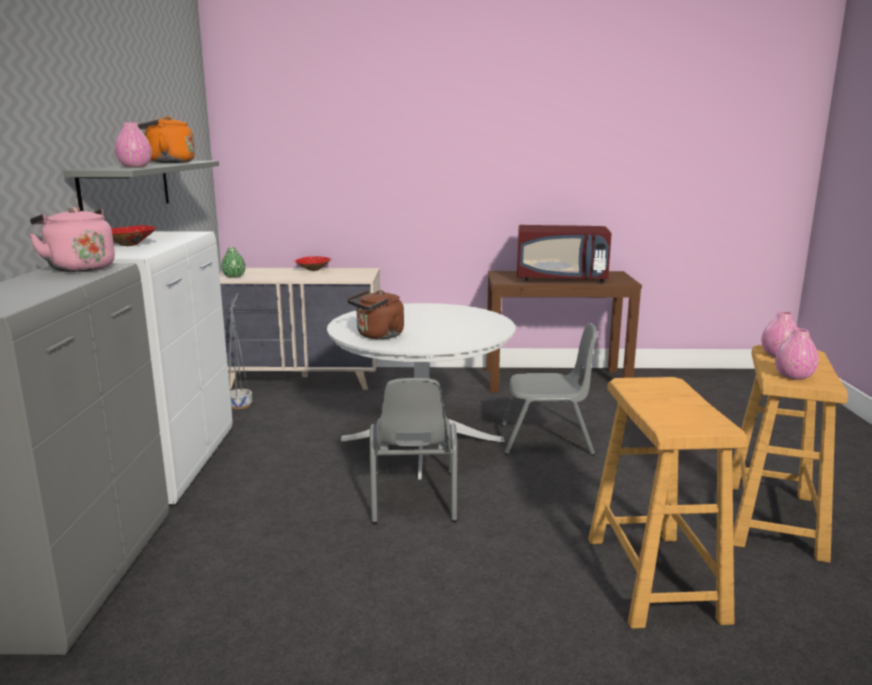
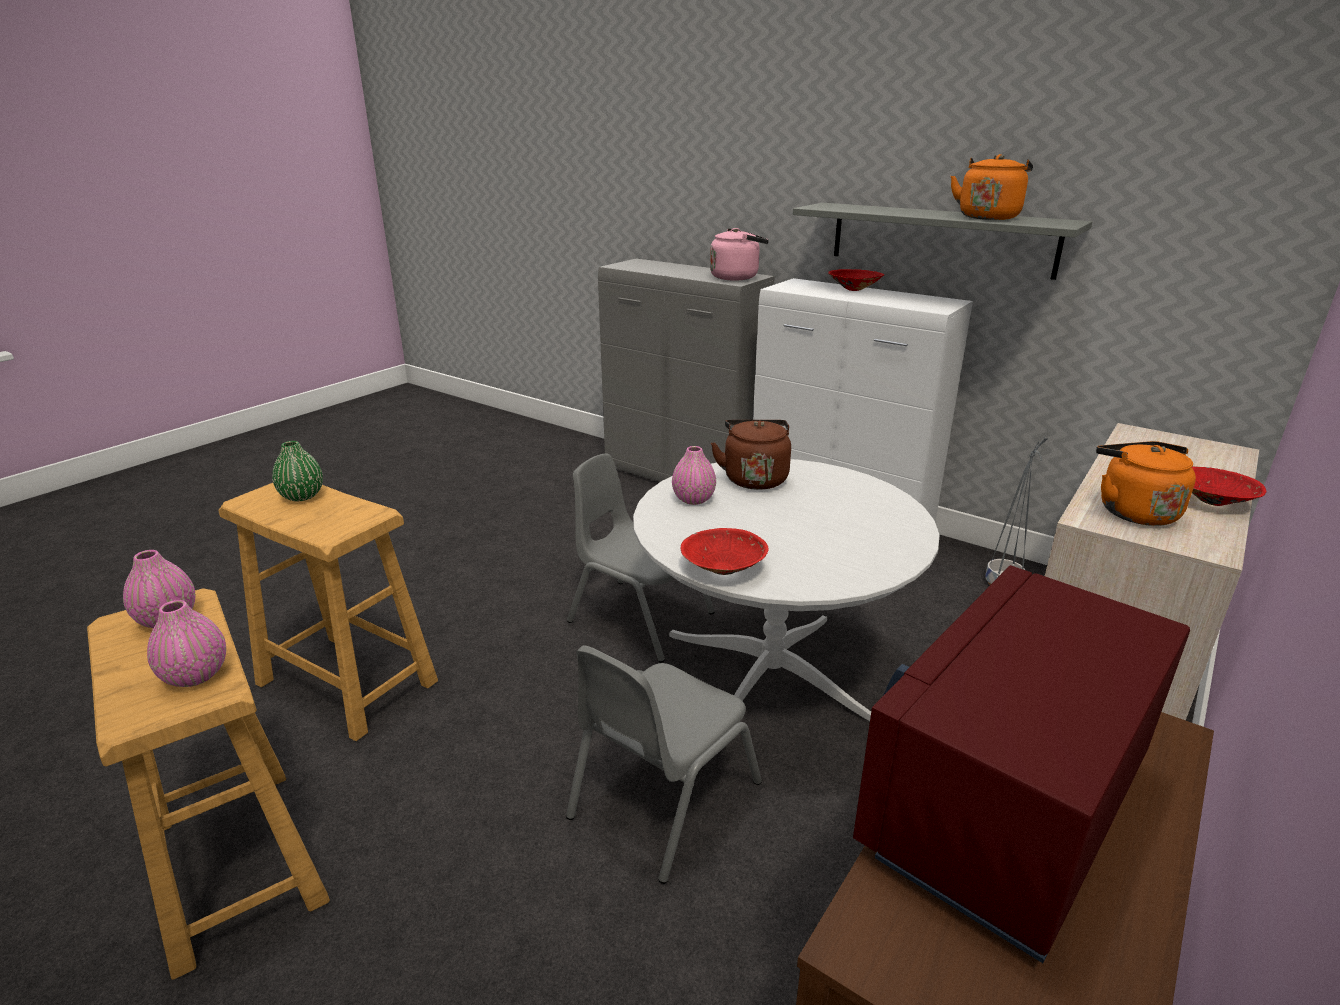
camera: 125 degrees right, 10 degrees up
(135, 166) = (870, 209): pink vase -> pink vase (693, 499)
(234, 276) = (1151, 440): green vase -> green vase (302, 496)
(342, 275) = (1133, 511): none -> orange kettle
(496, 324) = (722, 568): none -> red bowl

